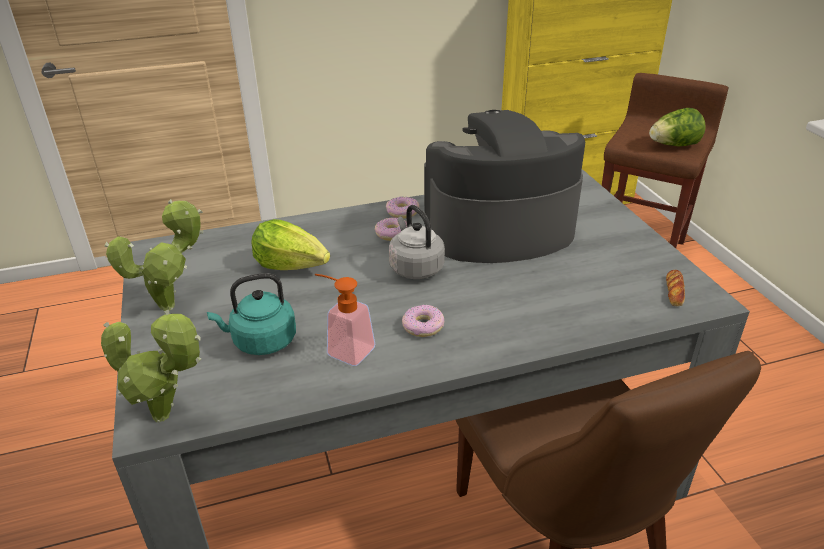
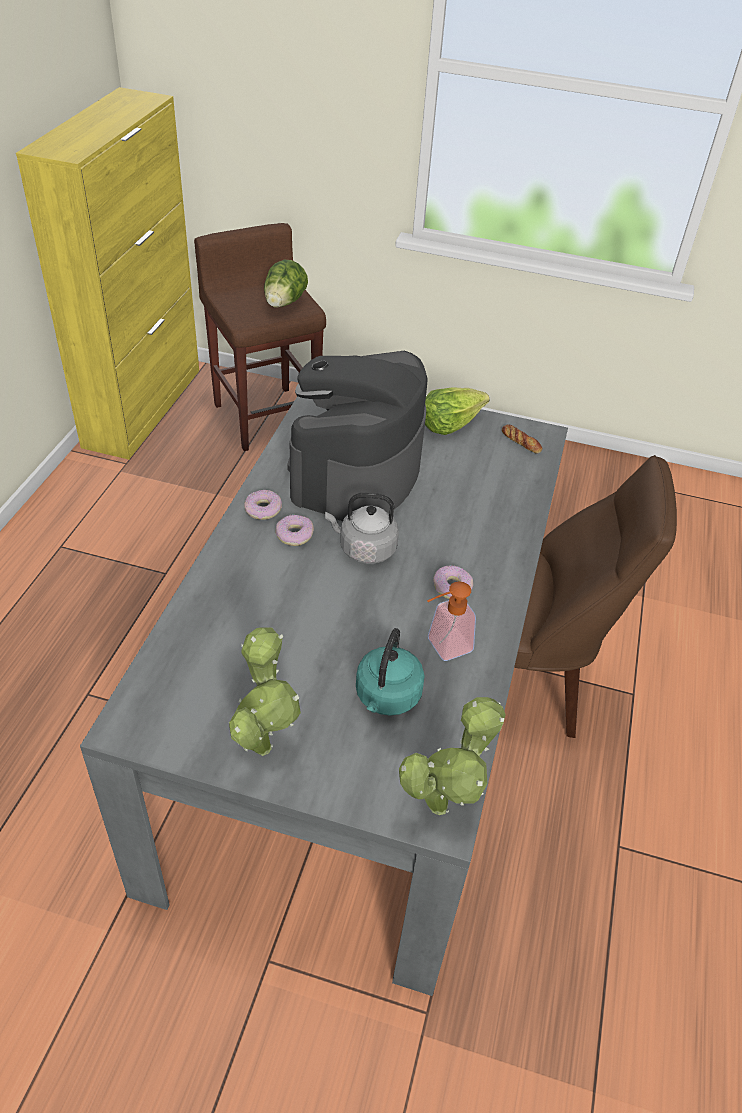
camera: 60 degrees left, 10 degrees up
(291, 265) = (278, 625): lettuce -> lettuce (449, 423)

